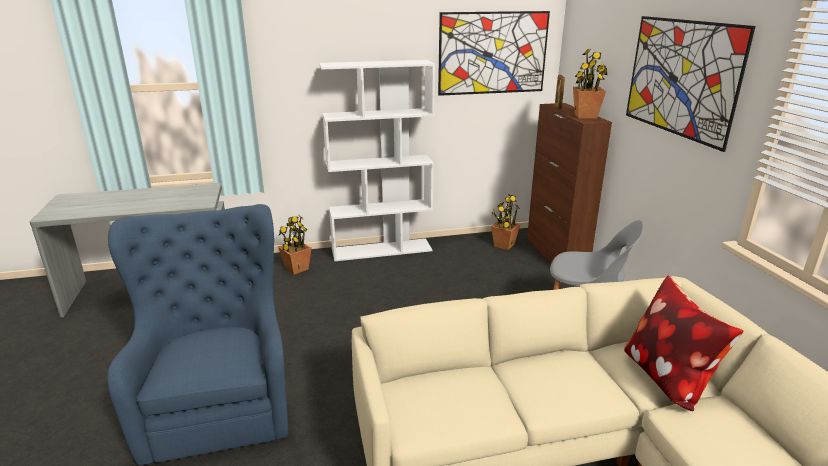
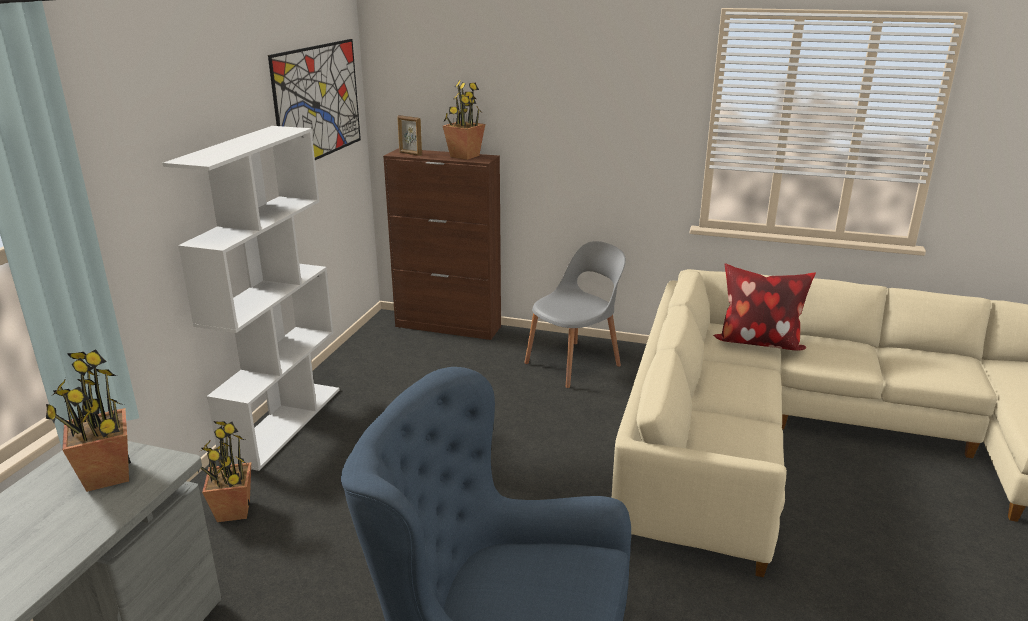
camera: 60 degrees left, 0 degrees up
(504, 245) = (391, 344): potted plant -> potted plant (107, 476)
(680, 78) = (593, 96): picture -> none

